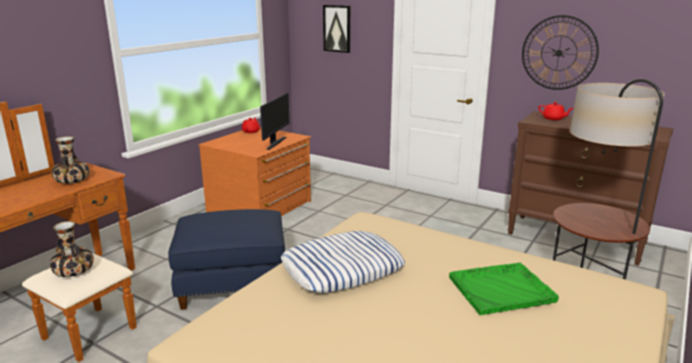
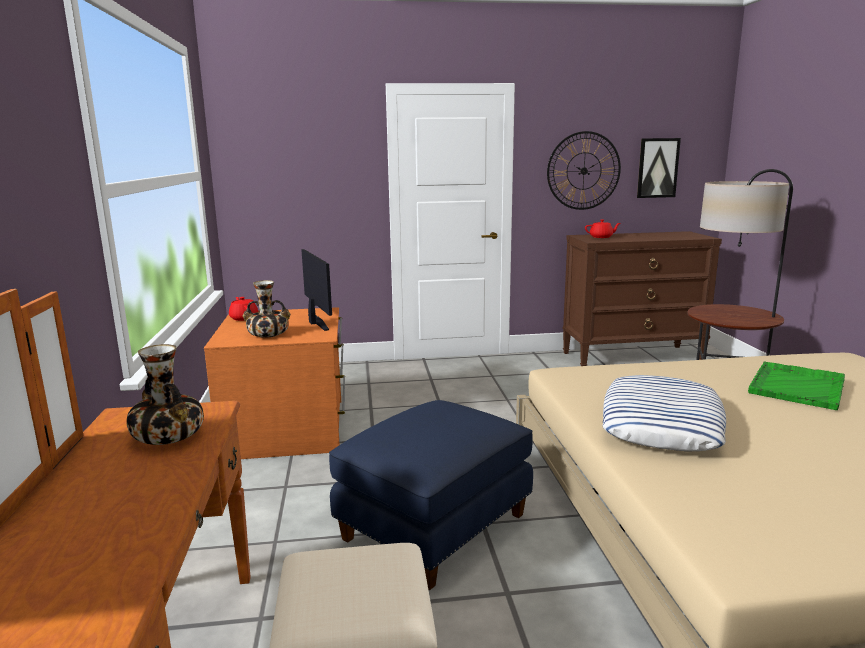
camera: 40 degrees left, 5 degrees down
(74, 271) = (354, 585): vase -> vase (269, 334)
(337, 28) = (300, 163): picture -> picture (657, 168)

